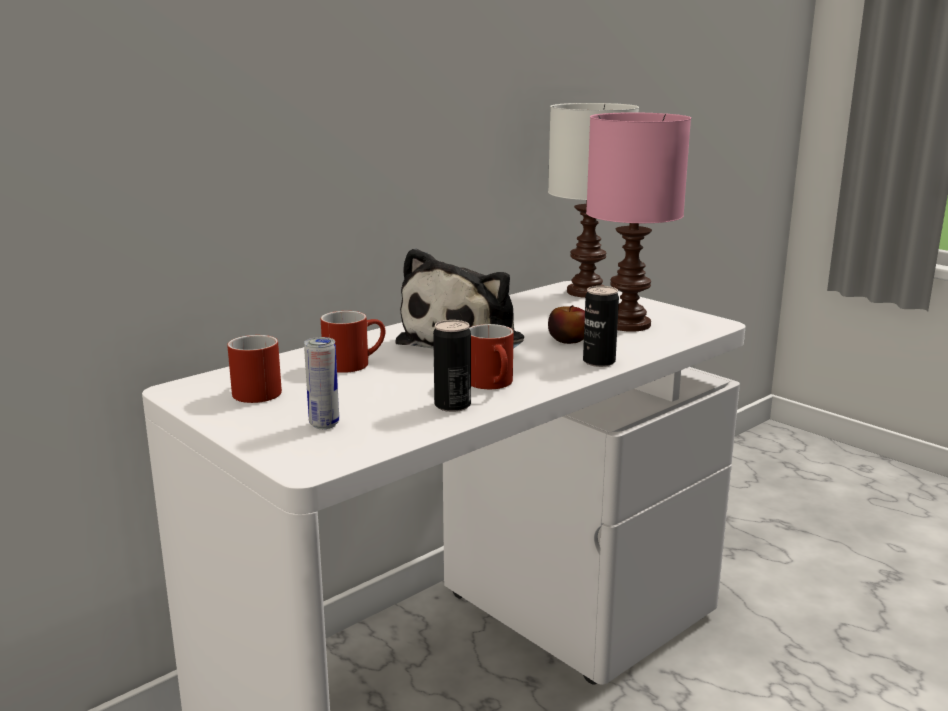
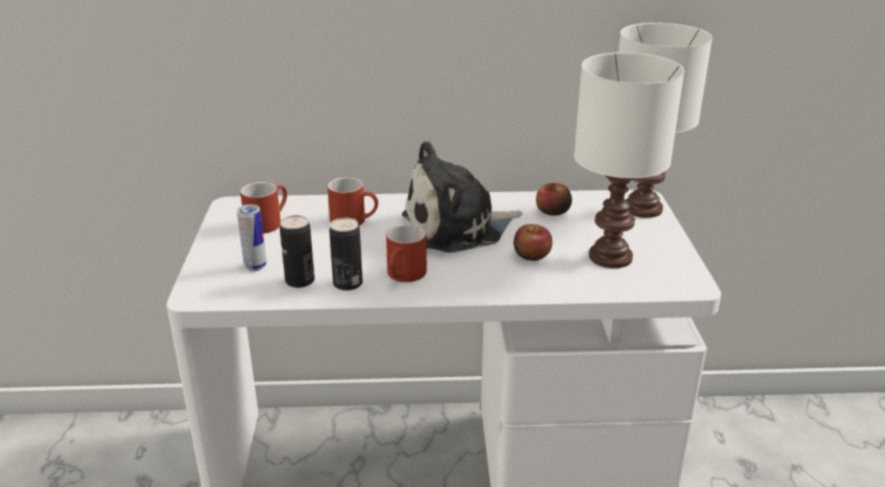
camera: 40 degrees right, 10 degrees up
(523, 311) = (552, 212): none -> apple
(599, 362) = (514, 286): can -> can (300, 281)
(627, 324) = (610, 256): pink table lamp -> white table lamp

